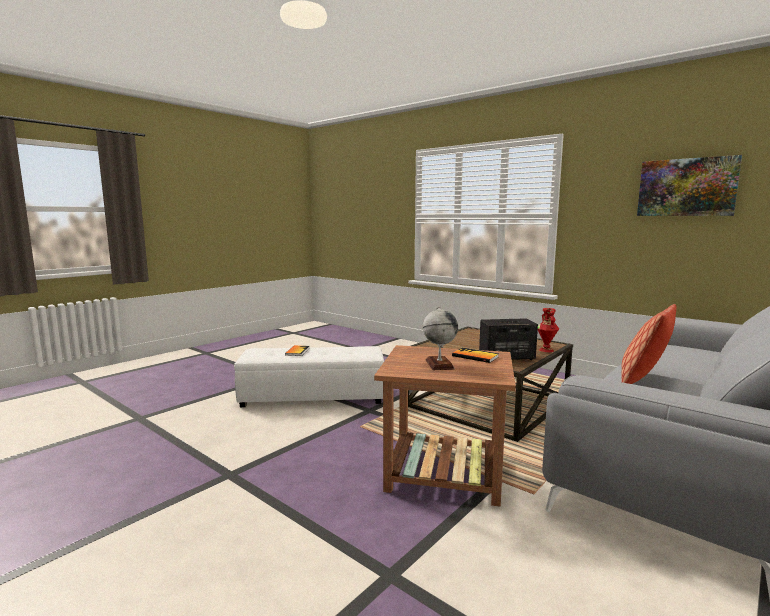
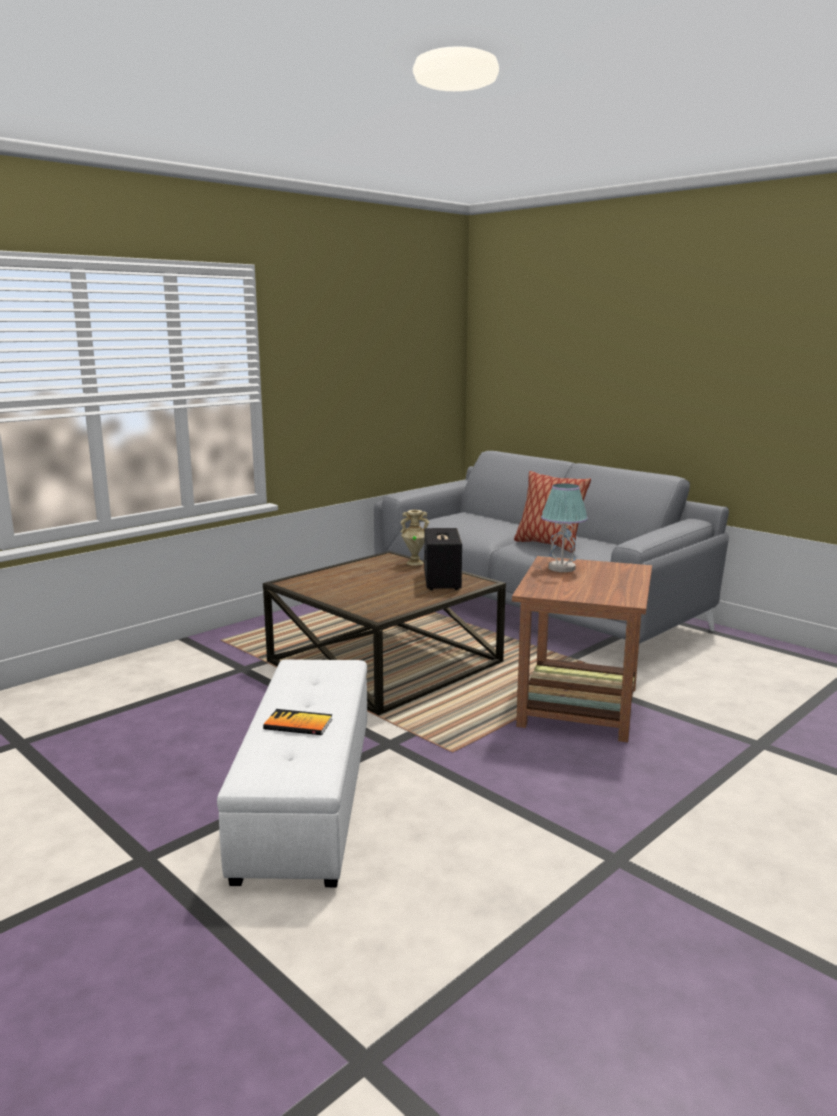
camera: 85 degrees left, 5 degrees up
(439, 364) = (596, 582): globe -> none
(475, 356) = (561, 568): book -> table lamp
(546, 350) = (415, 563): red vase -> beige vase
(686, 187) = (379, 348): picture -> none

